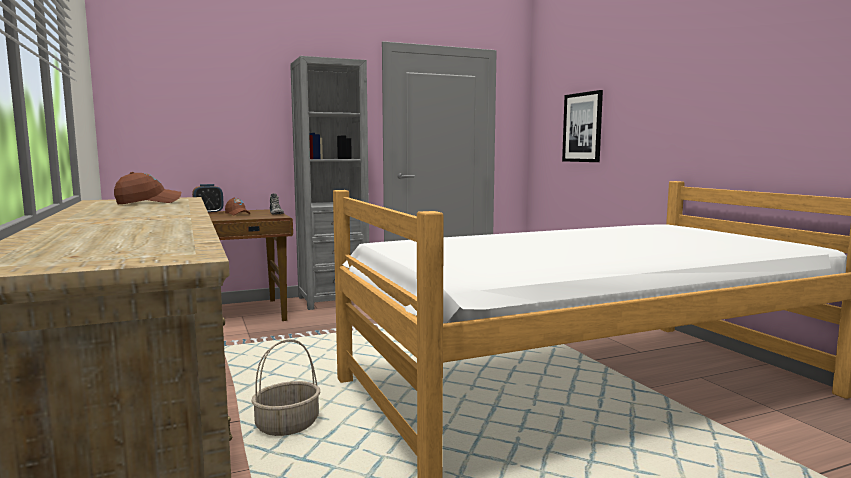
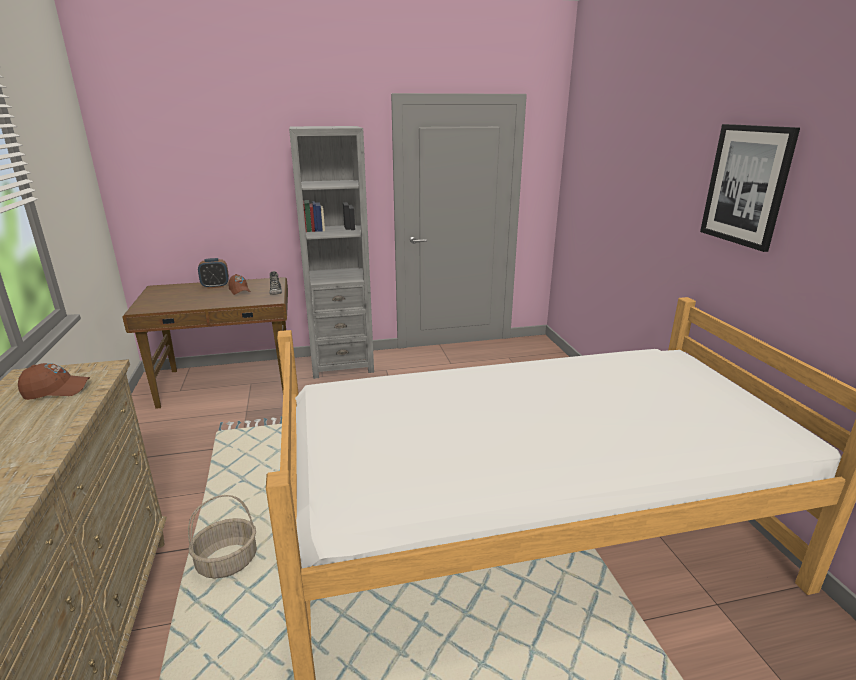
camera: 10 degrees right, 15 degrees up
(582, 127) = (608, 200): picture -> picture (746, 185)

